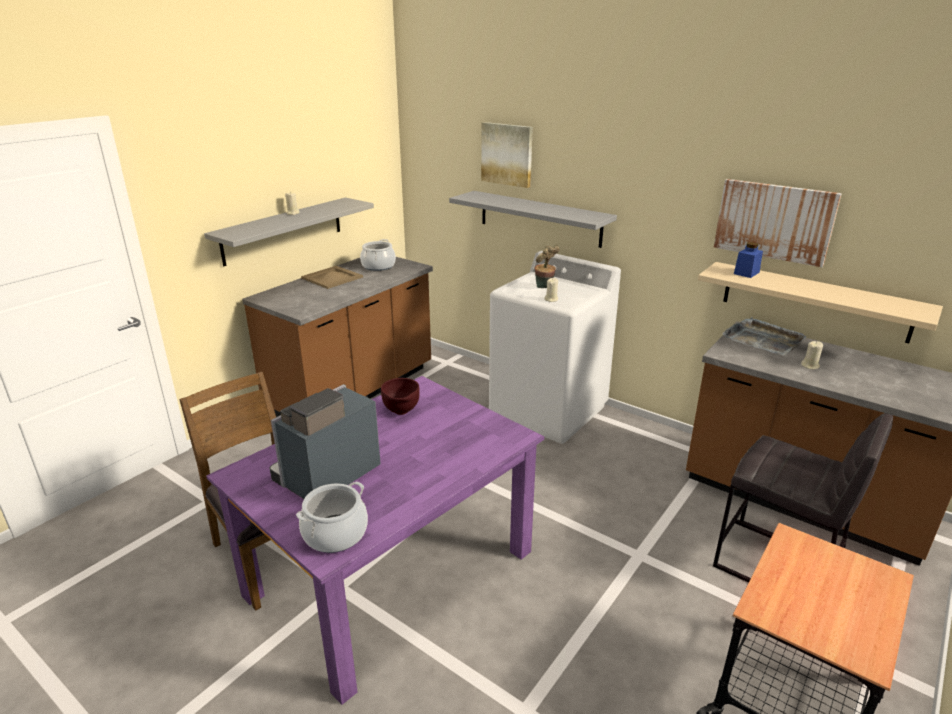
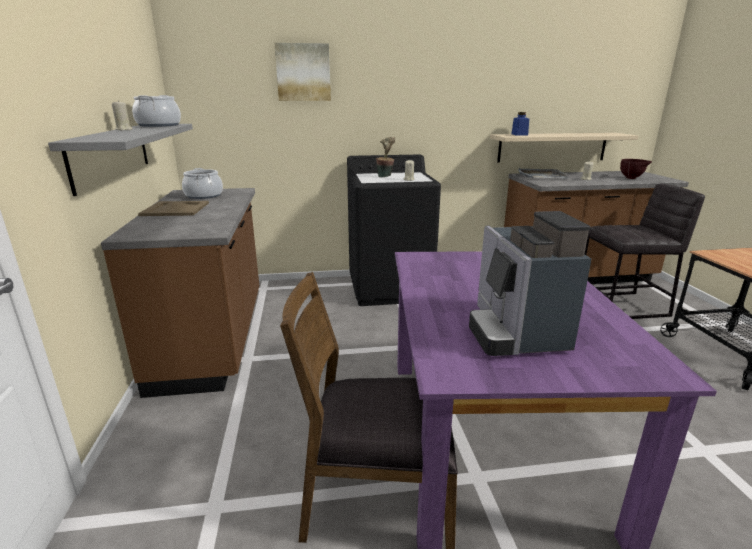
camera: 45 degrees left, 5 degrees down
(335, 533) = (630, 358): cooking pot -> cooking pot (158, 125)
(401, 412) = (444, 274): brown bowl -> brown bowl (632, 178)
(539, 218) = (342, 128): grey shelf -> none
(548, 411) = (390, 288): white washing machine -> black washing machine
(774, 221) = (525, 97): picture -> none

